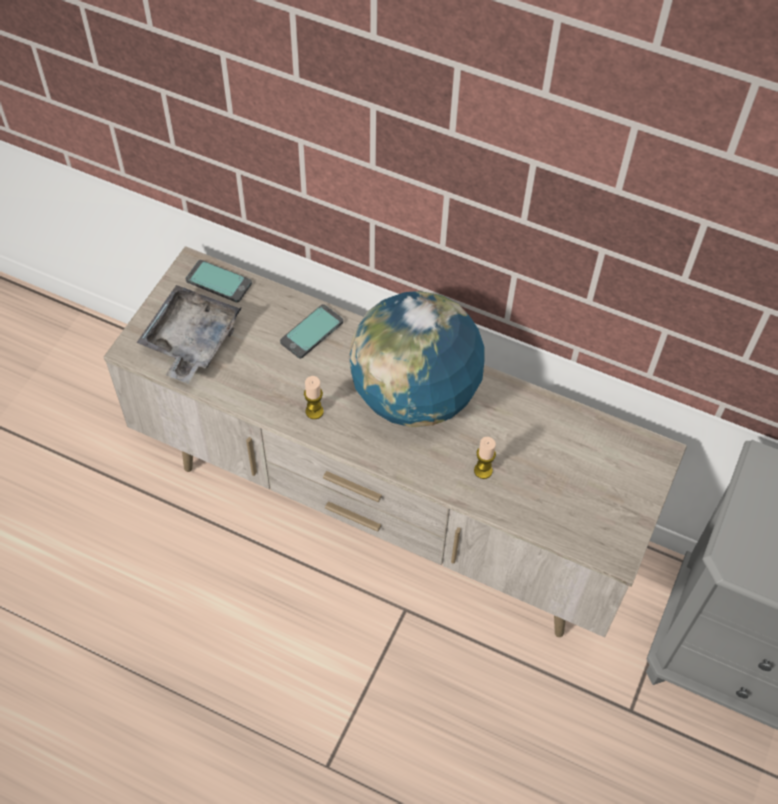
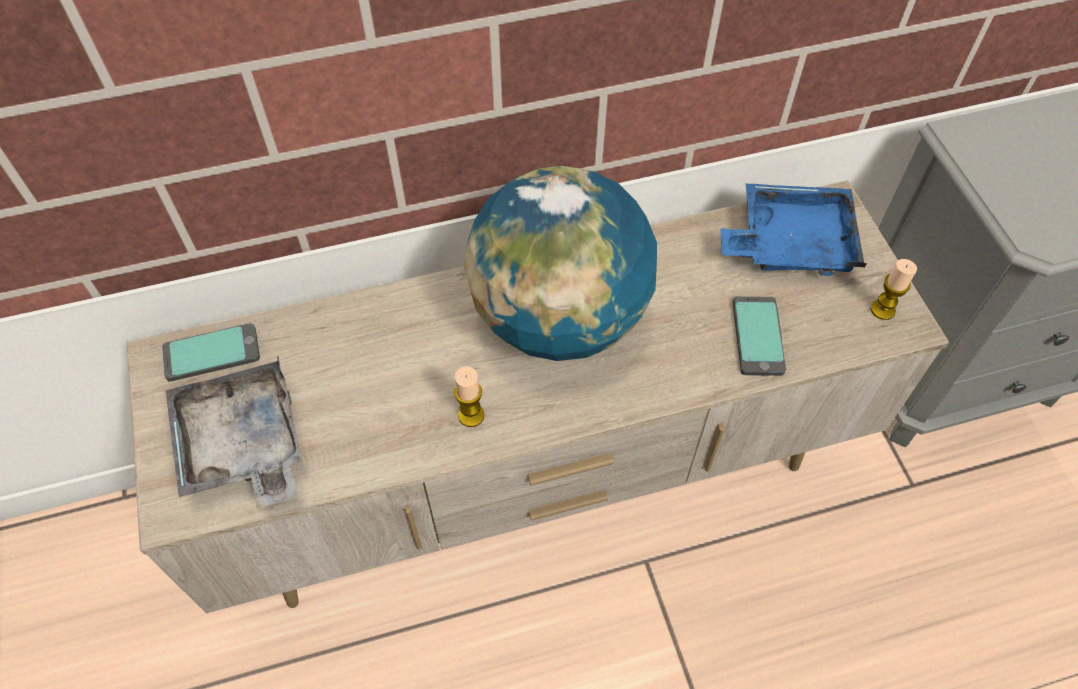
camera: 40 degrees left, 0 degrees up
(312, 332) = (380, 331): phone -> phone (758, 336)
(483, 470) = (706, 342): candle -> candle (882, 309)
(600, 454) = (790, 243): none -> blue tray

